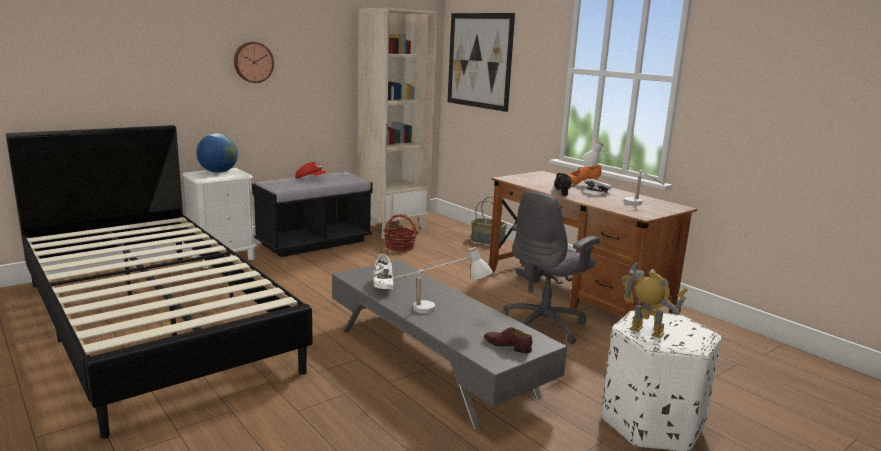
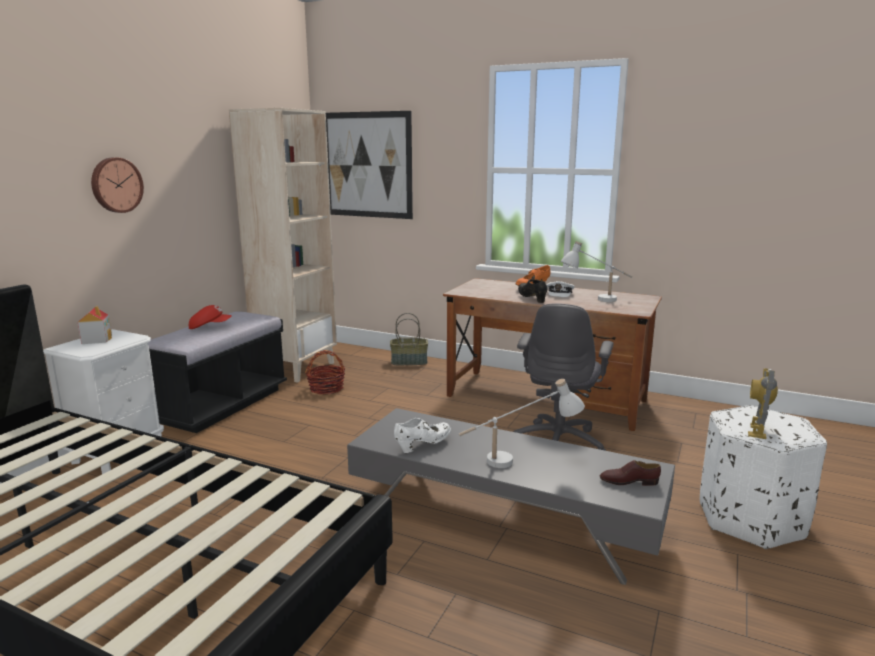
camera: 25 degrees left, 0 degrees up
(218, 172) = (97, 339): globe -> toy house
(383, 286) = (423, 445): white shoe -> white shoe turned 90 degrees counterclockwise
(646, 331) = (757, 431): toy robot -> toy robot turned 75 degrees counterclockwise

